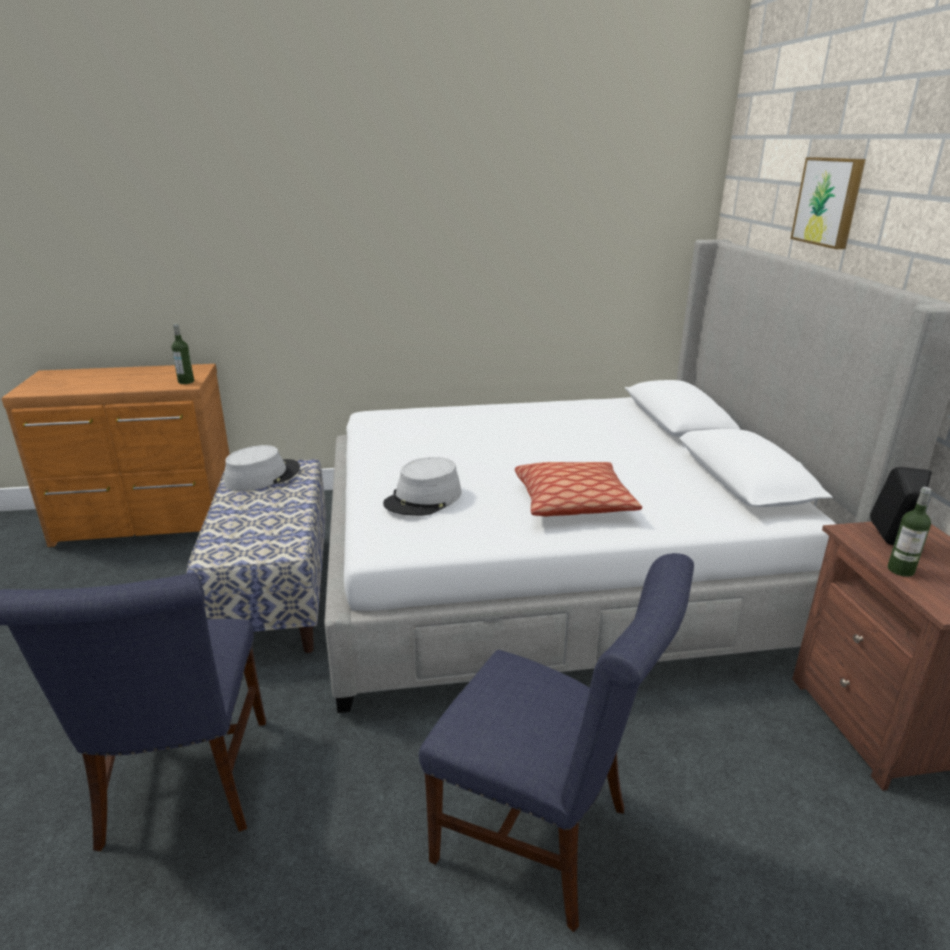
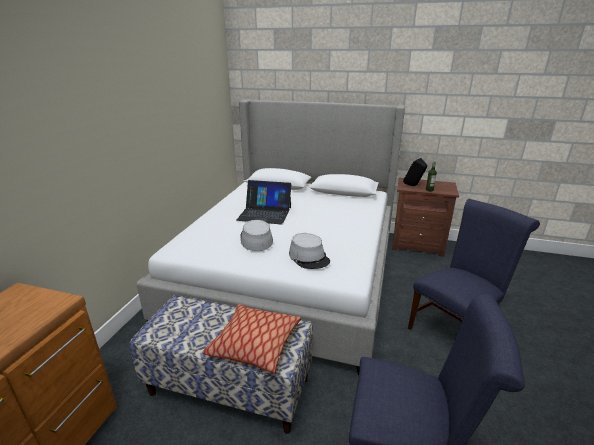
camera: 65 degrees left, 0 degrees up
(186, 382) = (50, 302): bottle -> none
(262, 476) = (175, 324): grey hat -> grey hat (256, 239)
(539, 436) = (265, 213): none -> laptop
(573, 502) = (339, 224): pillow -> pillow (255, 344)
(829, 201) = (315, 76): picture -> none

